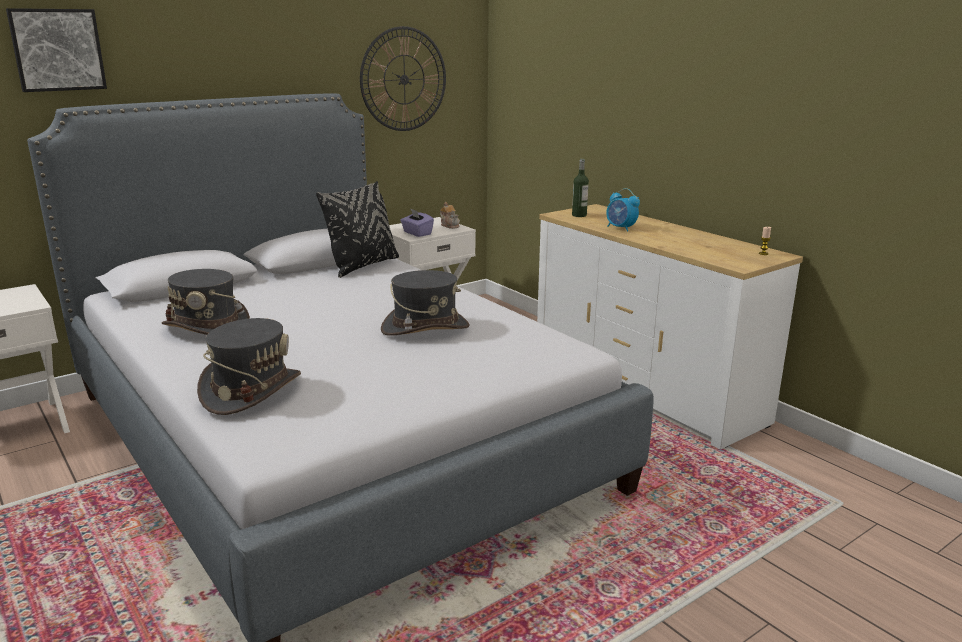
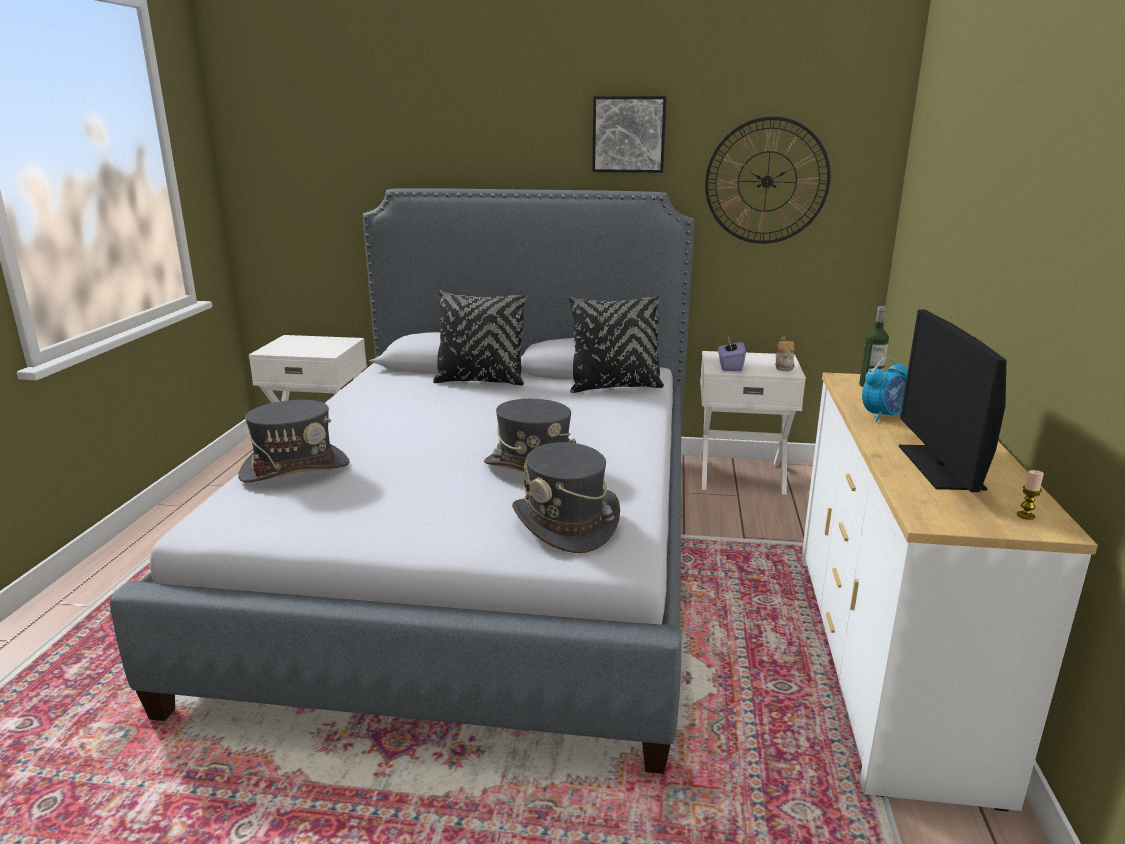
camera: 45 degrees right, 0 degrees up
(57, 50) = (401, 137): picture -> picture (629, 134)
(207, 327) = (388, 405): grey hat -> grey hat (566, 523)
(245, 289) = (480, 381): none -> black pillow
(621, 228) = (883, 416): alarm clock -> alarm clock turned 120 degrees counterclockwise
(694, 244) = (940, 467): none -> monitor

